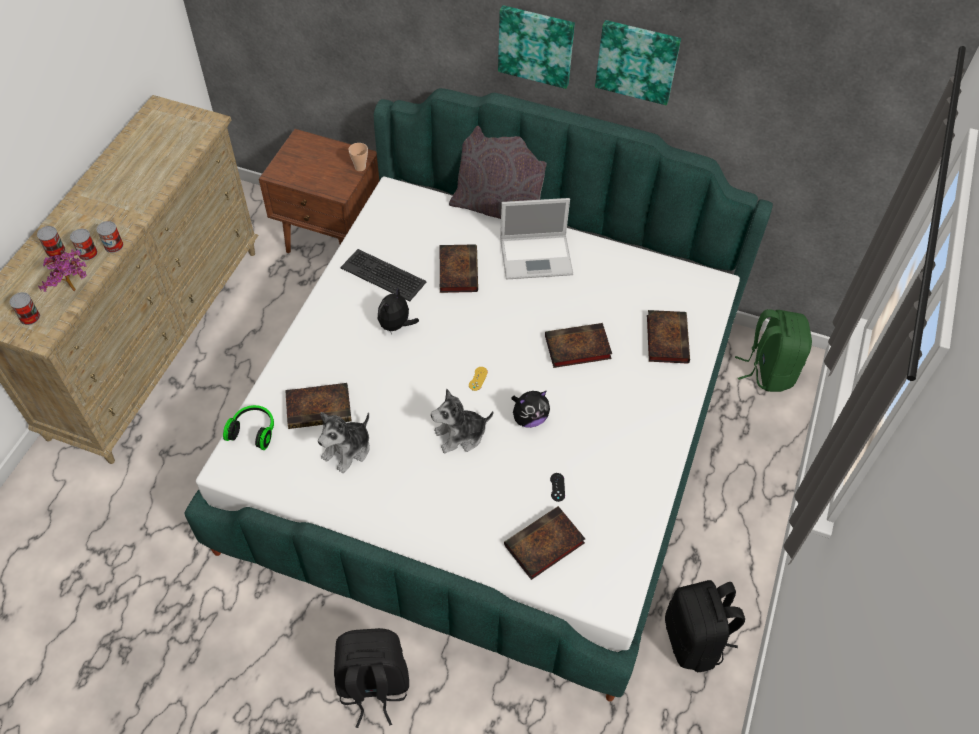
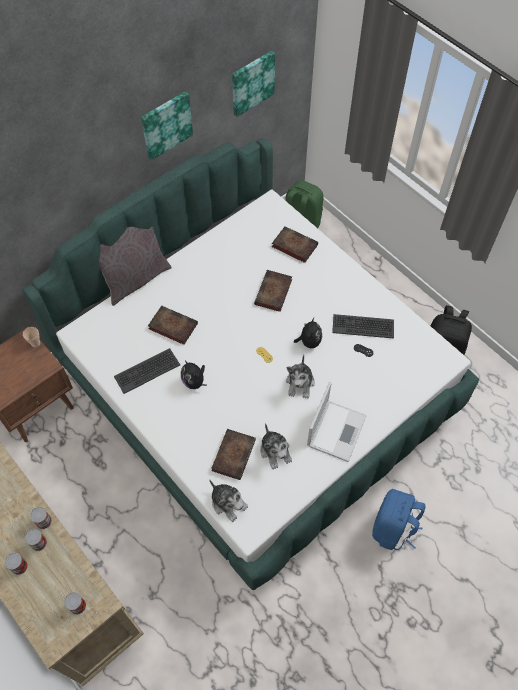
camera: 60 degrees left, 5 degrees up
(76, 292) = (73, 563): potted plant -> none
(253, 431) = (228, 503): headphones -> plush toy
(372, 686) = (393, 528): black backpack -> blue backpack
(536, 45) = (105, 167): picture -> picture (252, 82)
(537, 256) = (190, 278): laptop -> laptop (336, 429)
(543, 546) = (397, 376): book -> none
(596, 471) = (363, 326): none -> keyboard

